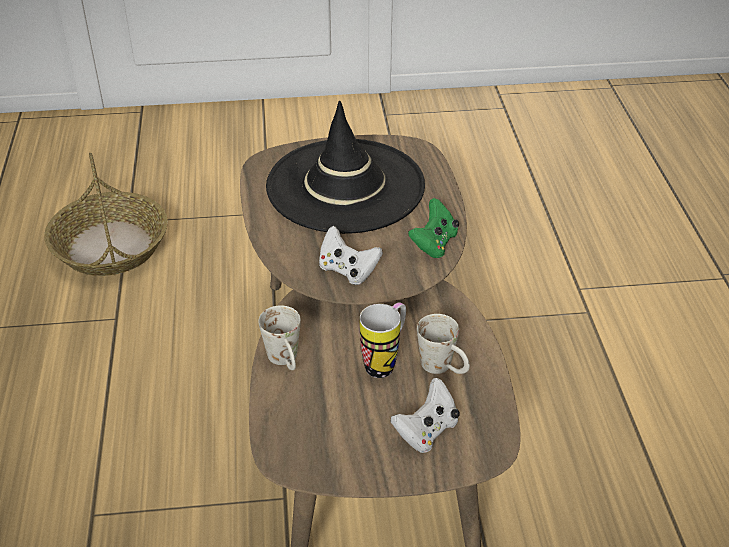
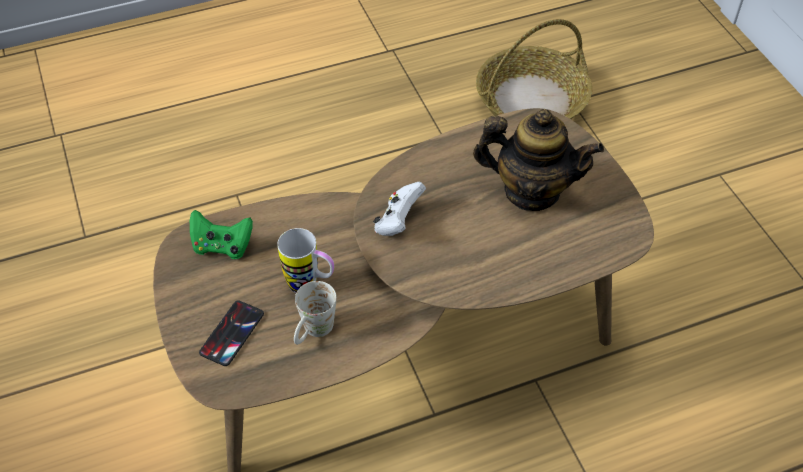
camera: 75 degrees right, 10 degrees up
(286, 361) = (293, 216): white mug -> none
(345, 186) = (531, 191): black hat -> teapot
(426, 431) = (232, 333): white game controller -> phone
(434, 244) = (465, 281): green game controller -> green game controller (222, 246)

